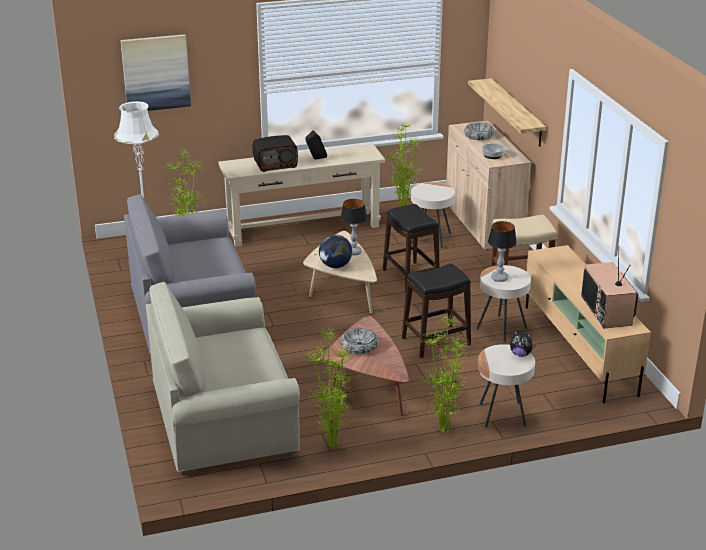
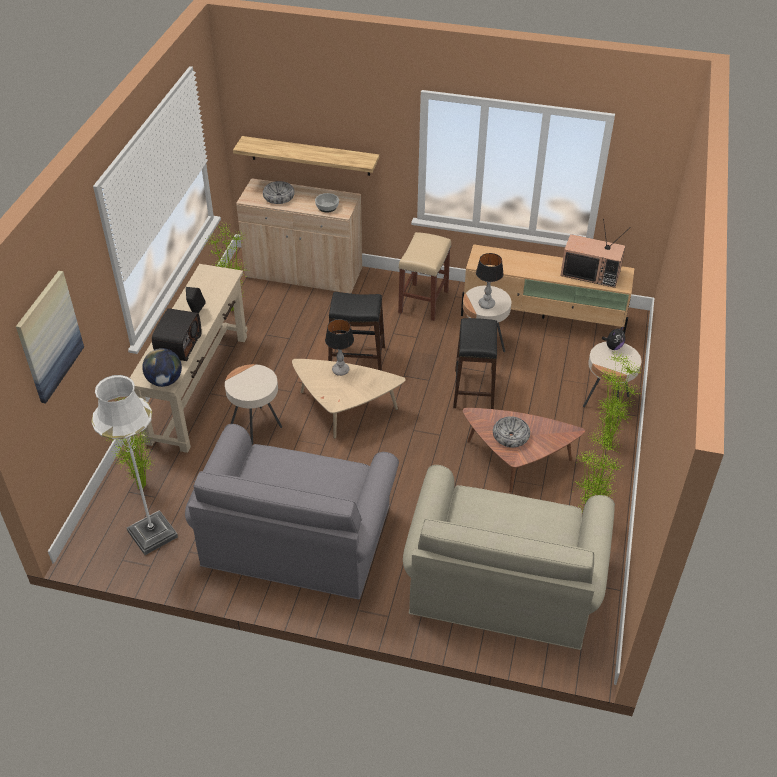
camera: 60 degrees left, 15 degrees up
(335, 266) = (356, 393): globe -> globe (165, 381)
(431, 238) = (300, 315): beige side table -> beige side table (256, 425)

